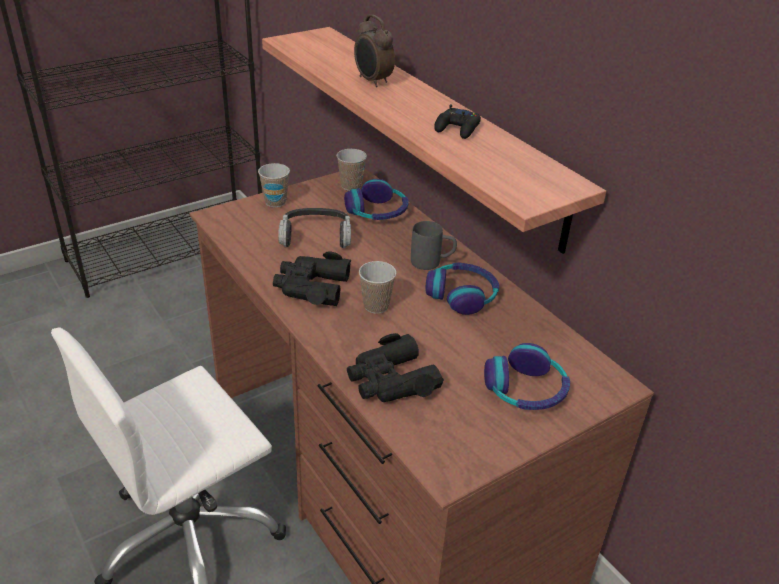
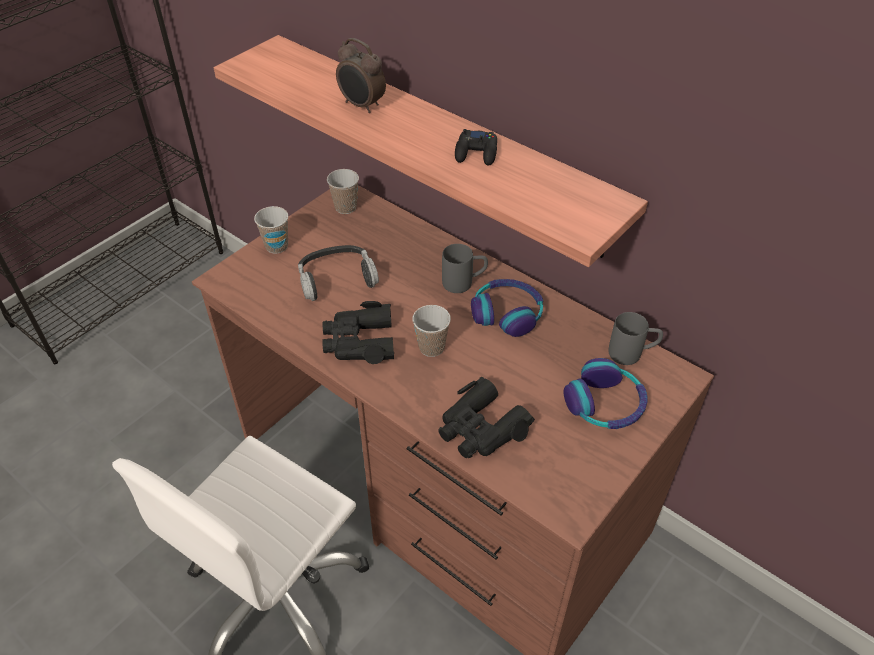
camera: 15 degrees left, 10 degrees up
(377, 212) = (385, 233): headphones -> none
(573, 354) = (632, 353): none -> grey mug

